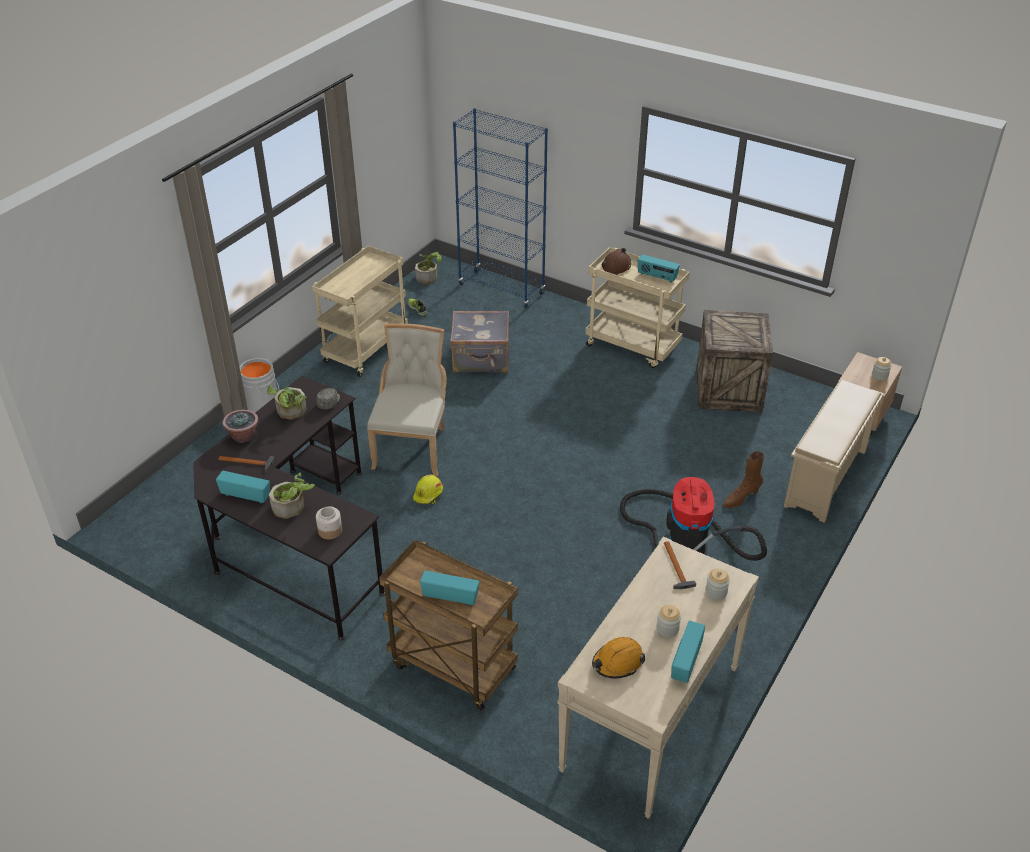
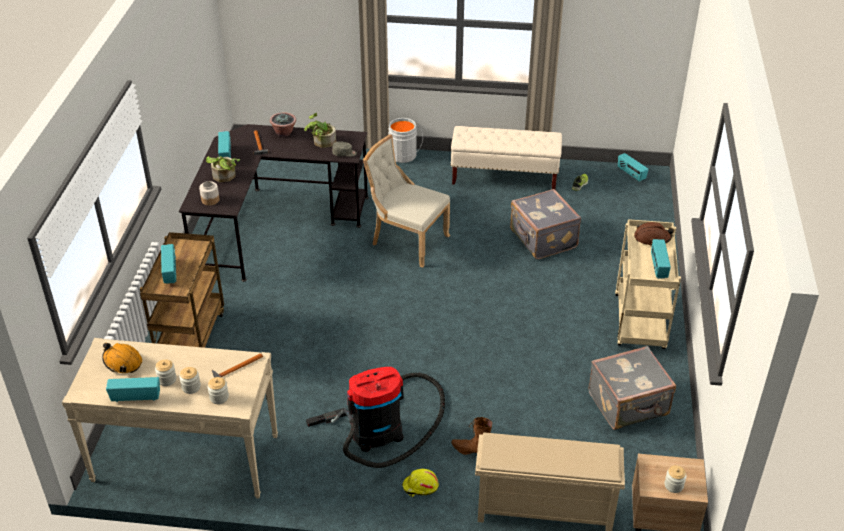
camera: 65 degrees right, 0 degrees up
(365, 349) = (504, 177): beige cart -> beige bench
(413, 446) = (406, 241): beige chair -> beige chair turned 135 degrees counterclockwise
(428, 494) = (358, 267): yellow hard hat -> yellow hard hat (420, 487)
(429, 276) = (631, 174): potted plant -> radio
(501, 289) = (652, 219): blue bookcase -> none
(689, 611) = (191, 387): none -> jar
(727, 389) = (629, 405): crate -> grey suitcase

